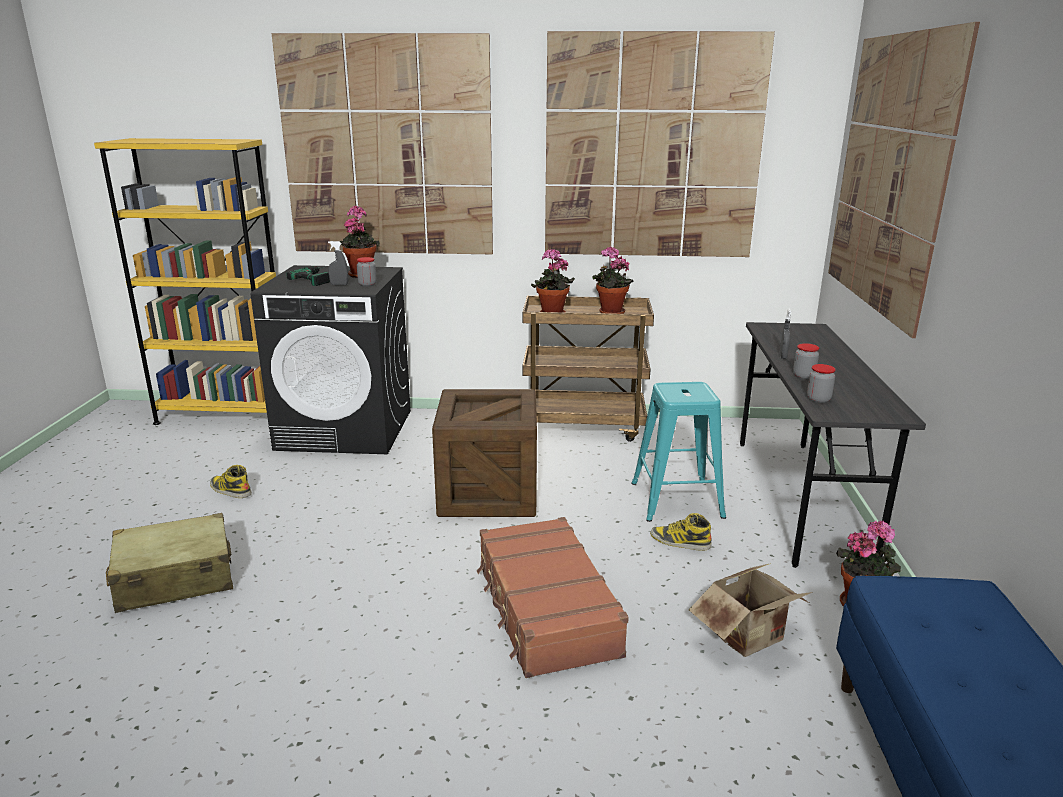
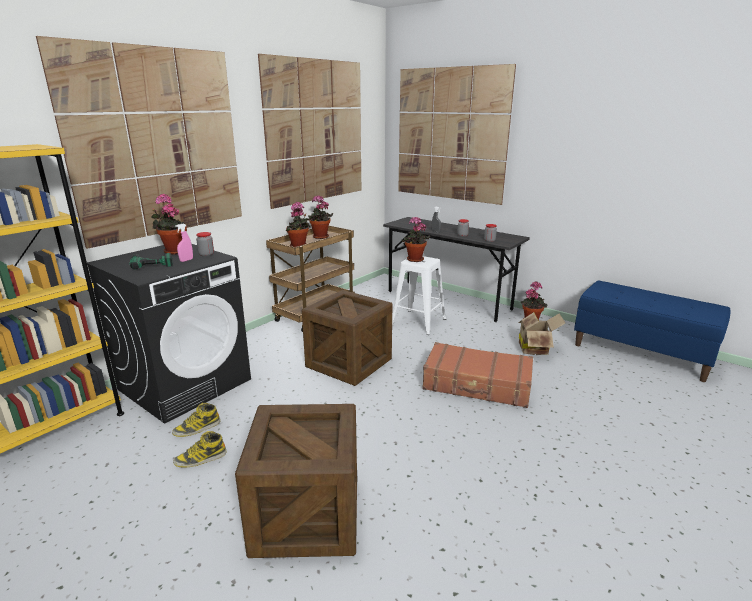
camera: 55 degrees left, 0 degrees up
(175, 579) = (307, 515): beige suitcase -> crate
(339, 284) = (186, 260): grey spray bottle -> pink spray bottle
(675, 499) = (417, 322): turquoise stool -> white stool
(678, 388) = (414, 260): none -> potted plant
(680, 542) = (454, 335): boot -> boot (197, 428)

